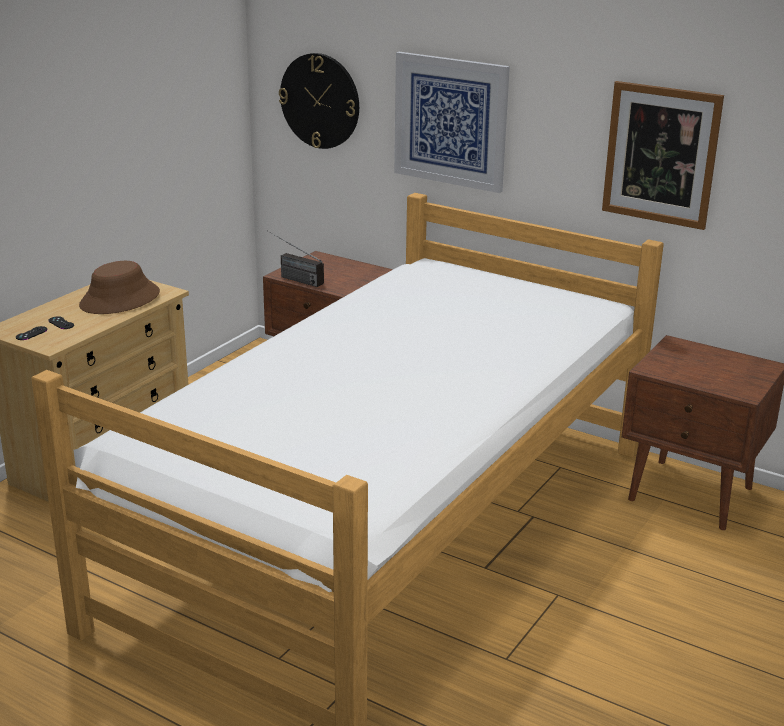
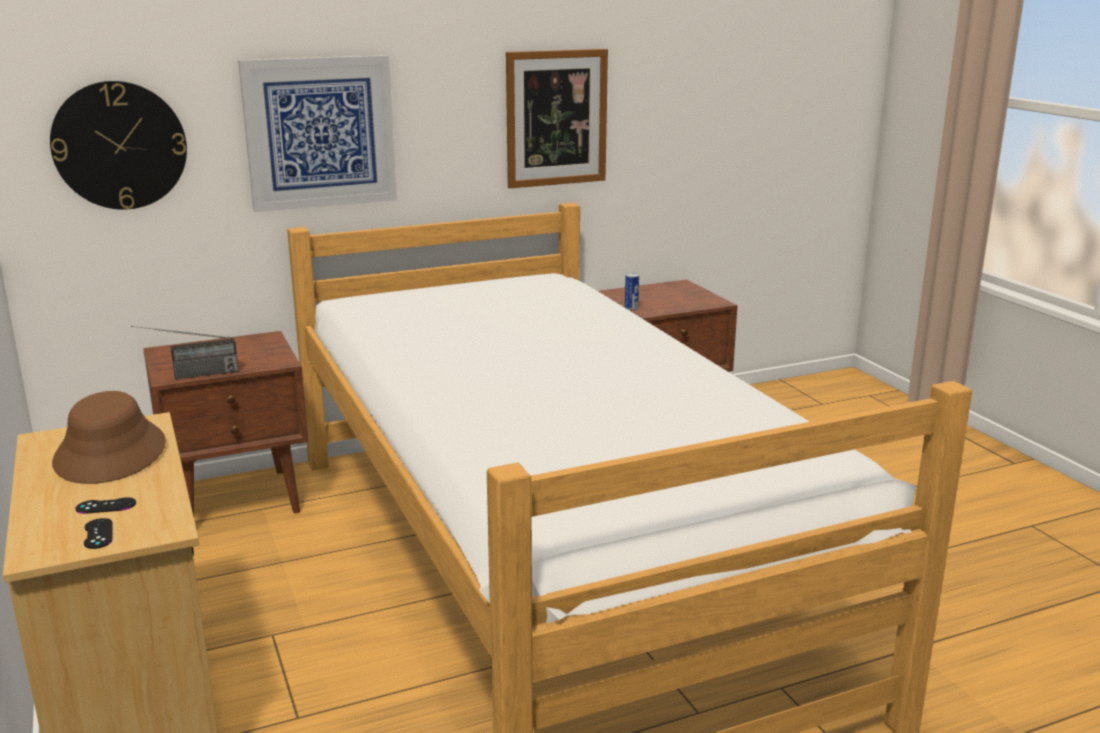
camera: 55 degrees left, 5 degrees down
(658, 364) = (631, 308): none -> can

